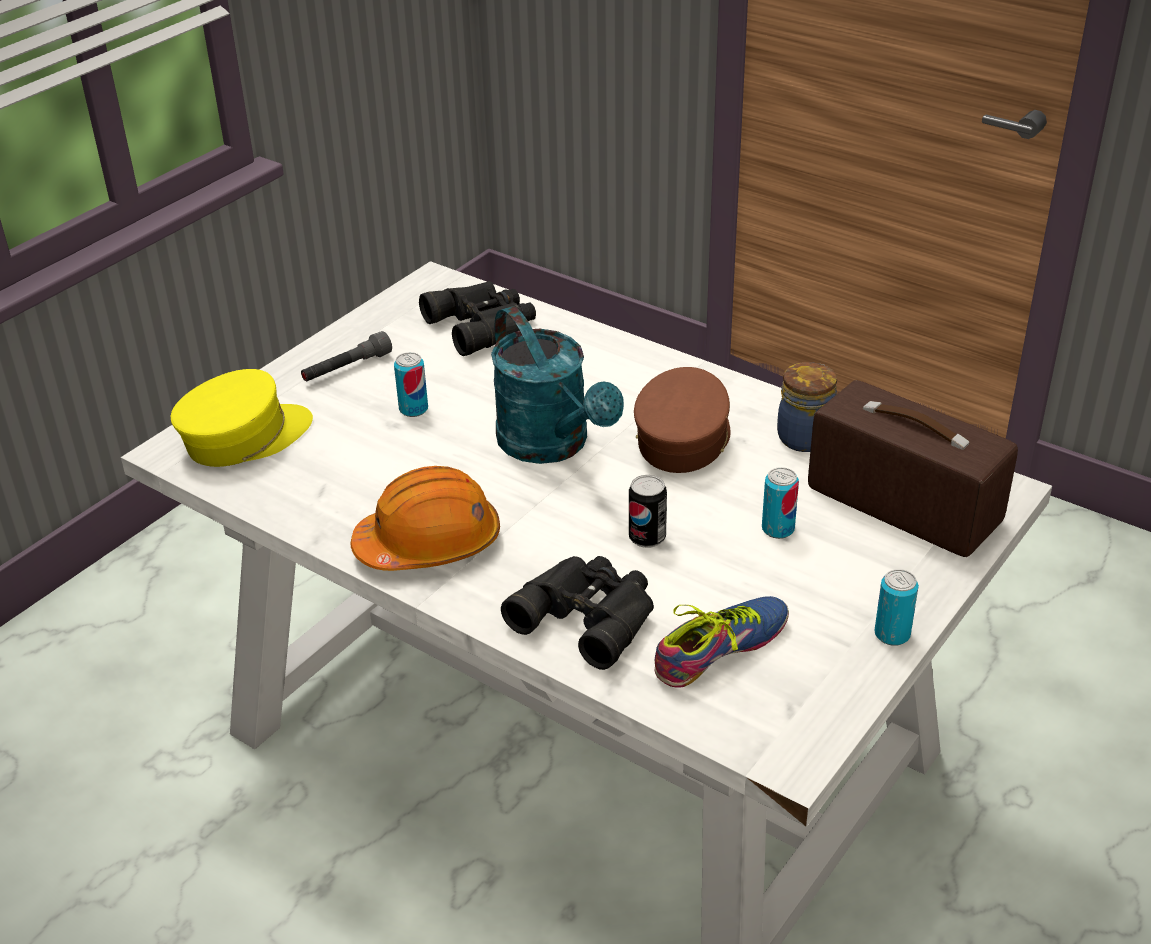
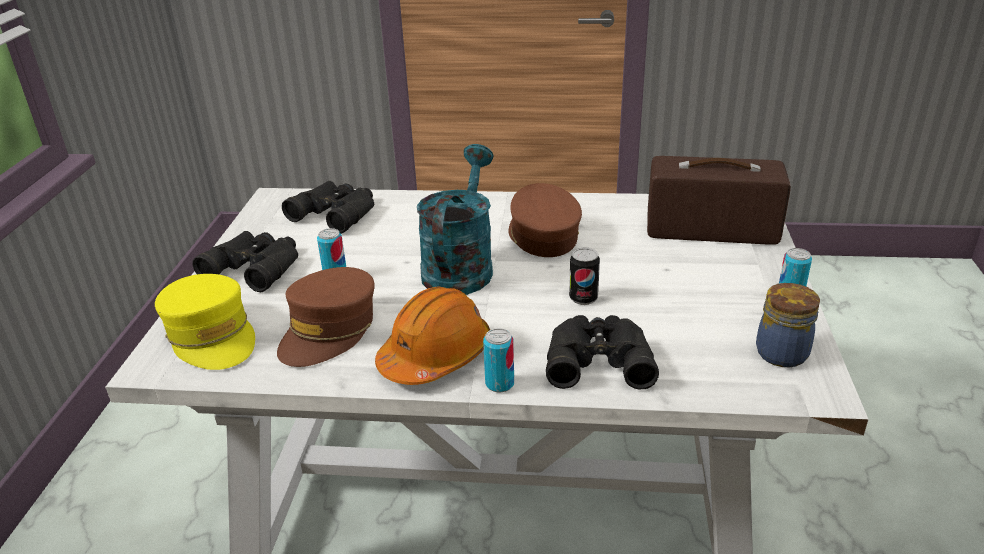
camera: 30 degrees left, 5 degrees down
(244, 437) = (212, 336): yellow cap -> yellow cap turned 120 degrees clockwise
(347, 368) = (256, 266): grey flashlight -> black binoculars
(354, 474) = (329, 331): none -> brown cap
(552, 446) = (460, 266): turquoise watering can -> turquoise watering can turned 105 degrees counterclockwise
(725, 652) = (709, 346): shoe -> none
(778, 529) = (657, 266): can -> can (499, 384)
(805, 436) = (614, 212): jar -> jar (780, 352)

